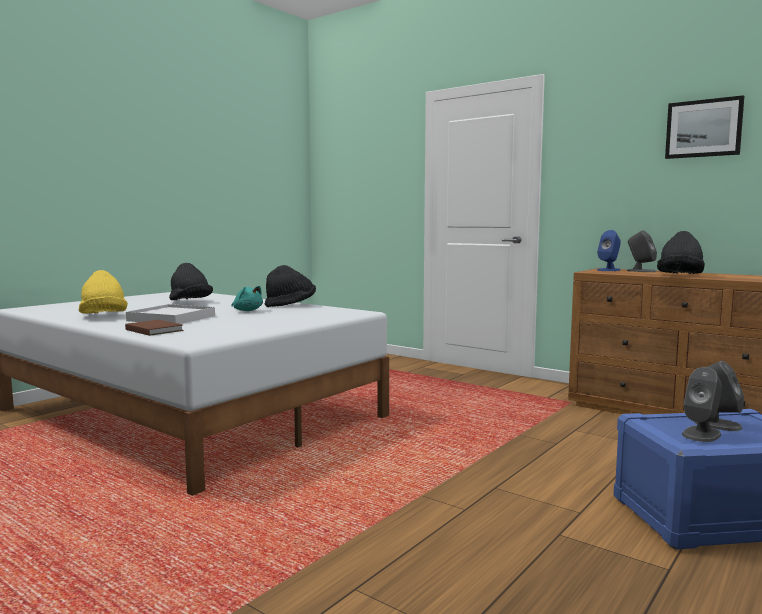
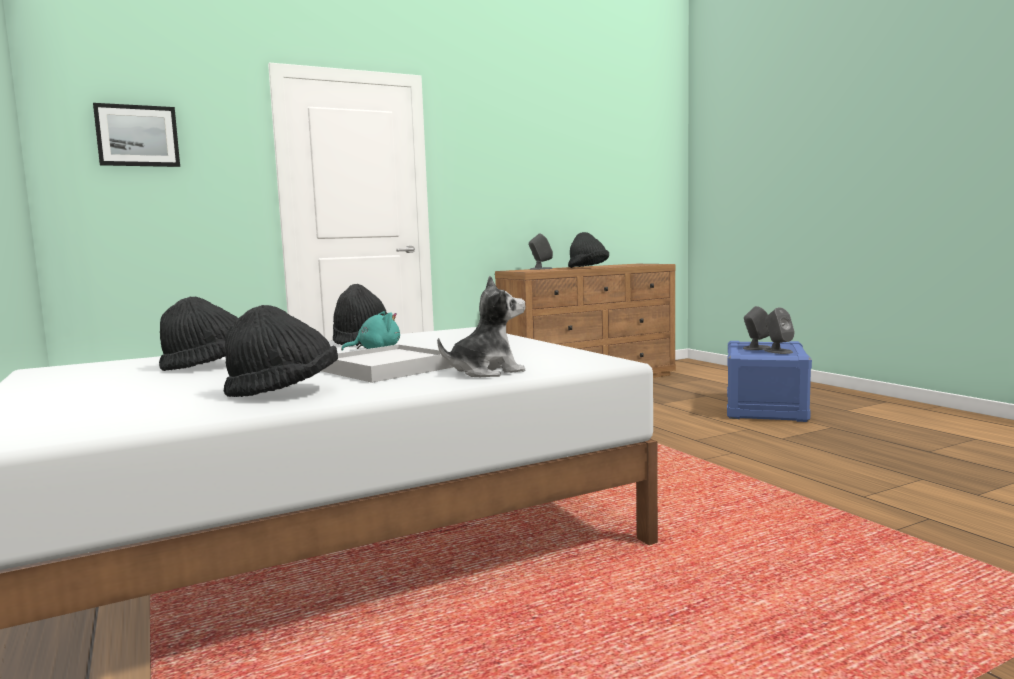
camera: 65 degrees left, 0 degrees up
(103, 316) = (284, 392): yellow hat -> black hat
(154, 330) = (486, 372): brown book -> plush toy
(608, 270) = (522, 270): blue speaker -> none
(703, 128) = (555, 151): picture -> picture (137, 136)

